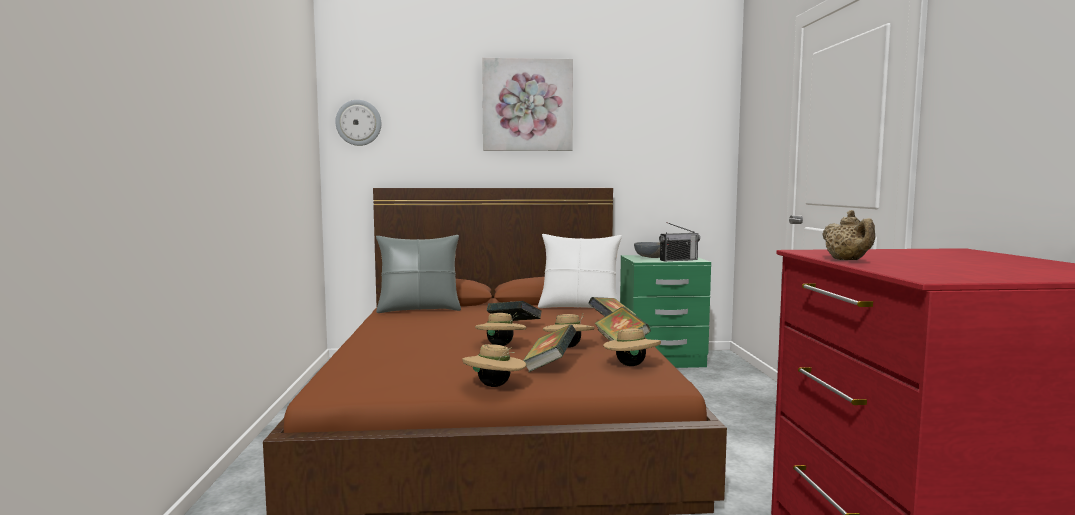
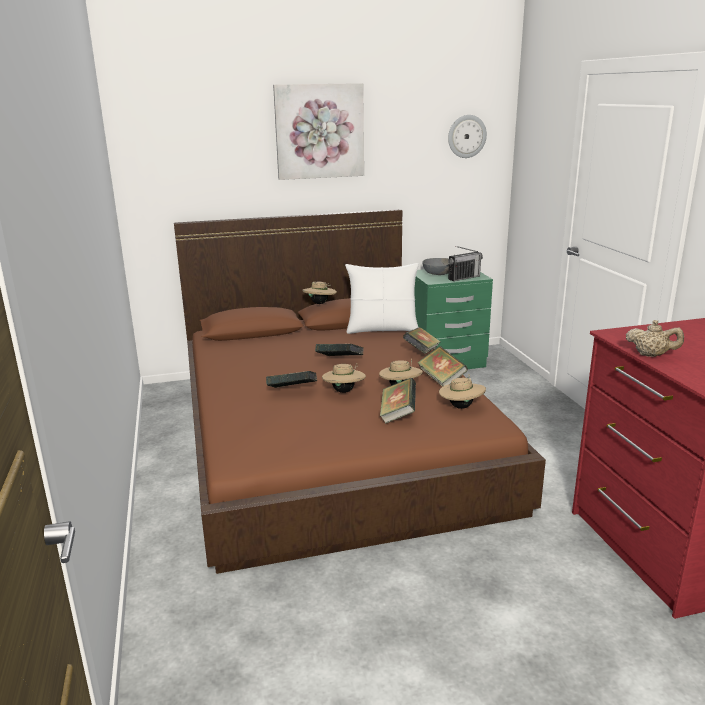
camera: 10 degrees left, 15 degrees up
(358, 123) = (151, 156): wall clock -> wall clock (466, 136)
(419, 309) = (240, 344): grey pillow -> none
(442, 343) = (292, 392): none -> book
(494, 386) = (367, 443): beige hat -> beige hat (320, 303)
(847, 260) = (651, 355): beige teapot -> beige teapot turned 45 degrees counterclockwise

